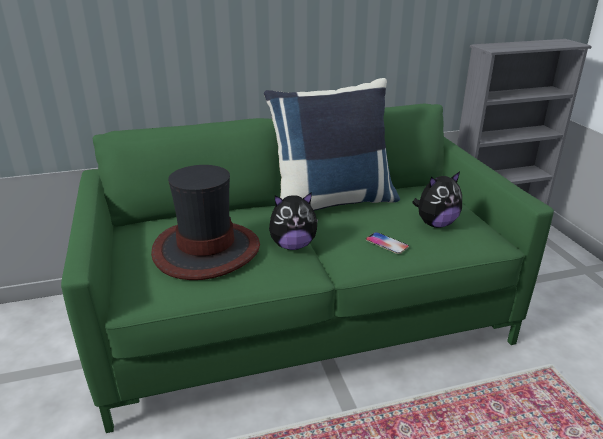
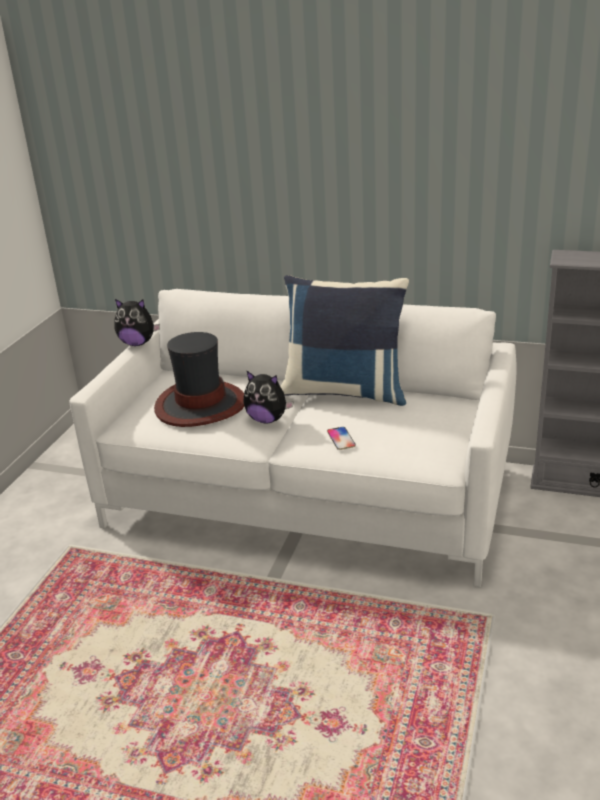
camera: 35 degrees right, 0 degrees up
(301, 317) = (307, 497): green sofa -> white sofa
(435, 224) = (409, 434): plush toy -> plush toy (138, 343)

